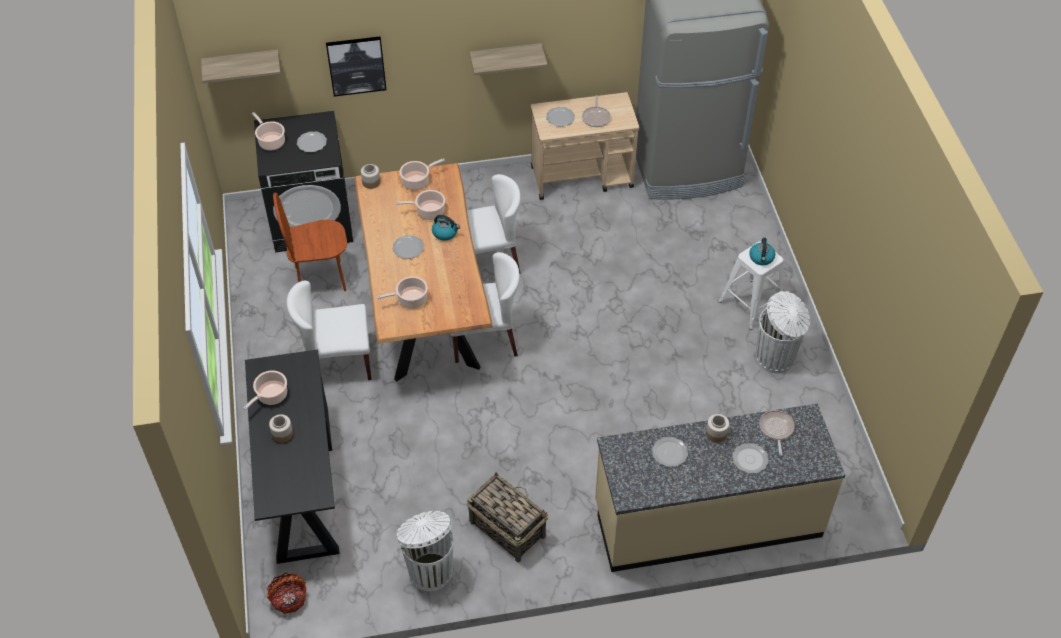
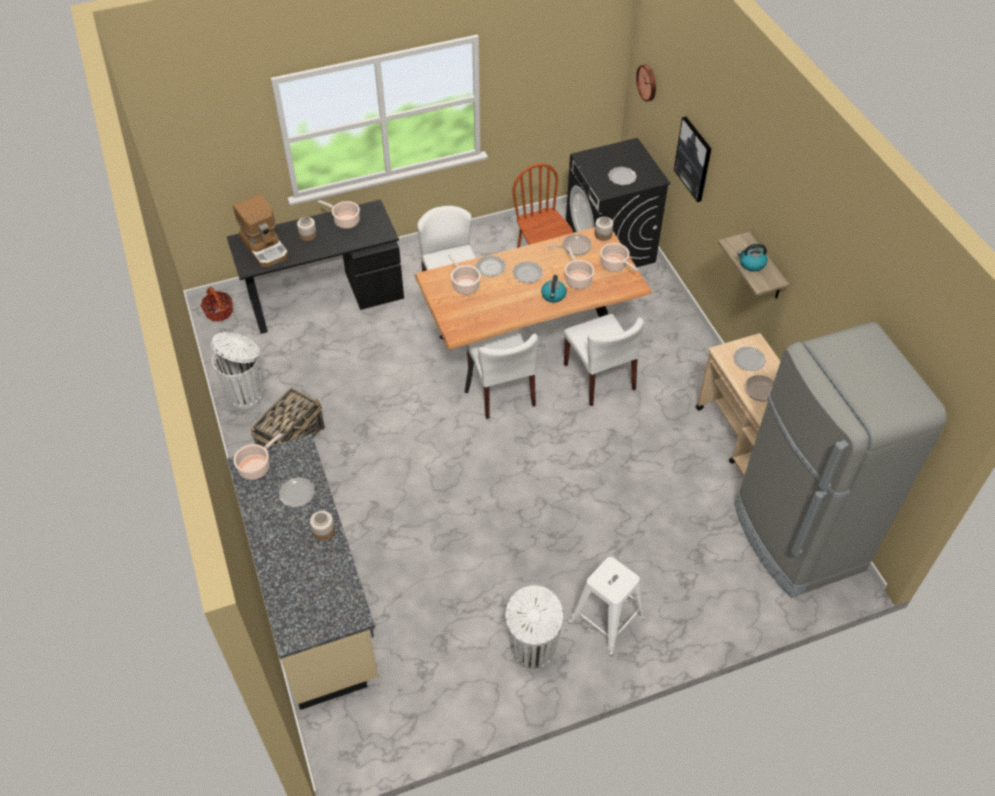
camera: 80 degrees right, 0 degrees up
(242, 65) = (648, 82): shelf -> wall clock
(271, 141) = (614, 152): cooking pot -> cooking pot (256, 467)
(289, 477) = (265, 247): none -> coffee machine
(749, 459) = (294, 563): plate -> plate (491, 267)
(761, 258) = (611, 579): kettle -> kettle (751, 264)
(776, 429) = (334, 585): frying pan -> frying pan (574, 247)

